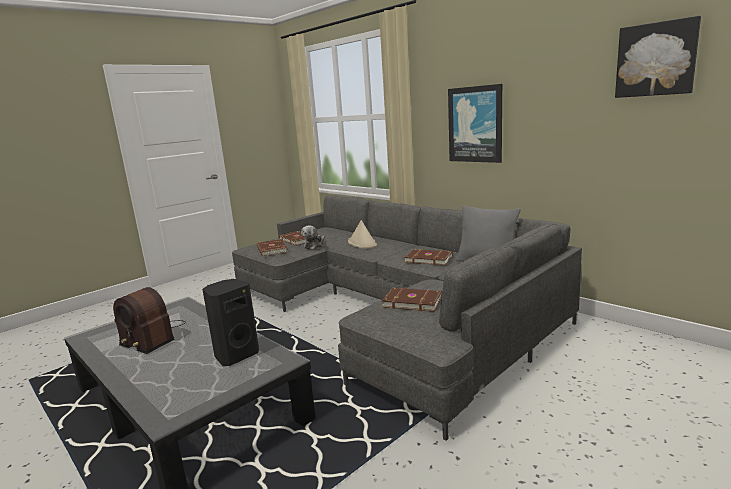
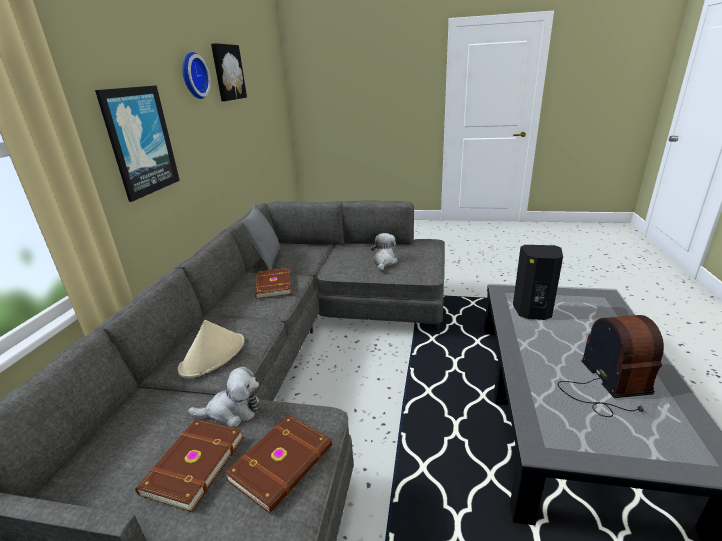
camera: 125 degrees left, 10 degrees up
(412, 301) = (384, 262): brown book -> plush toy
(566, 71) = (193, 76): none -> wall clock

